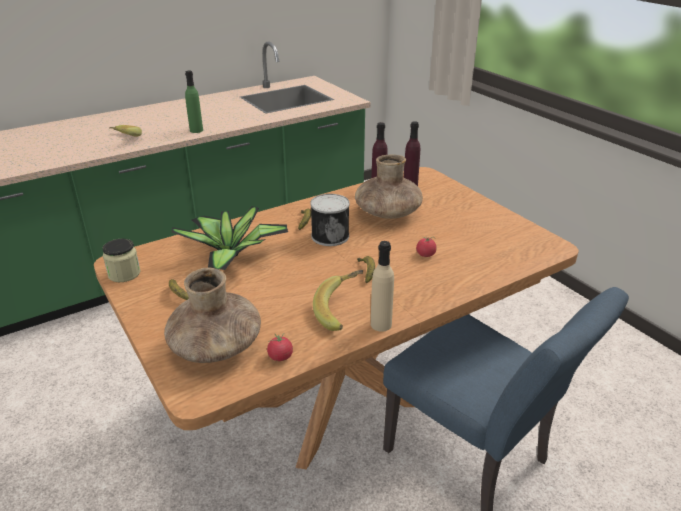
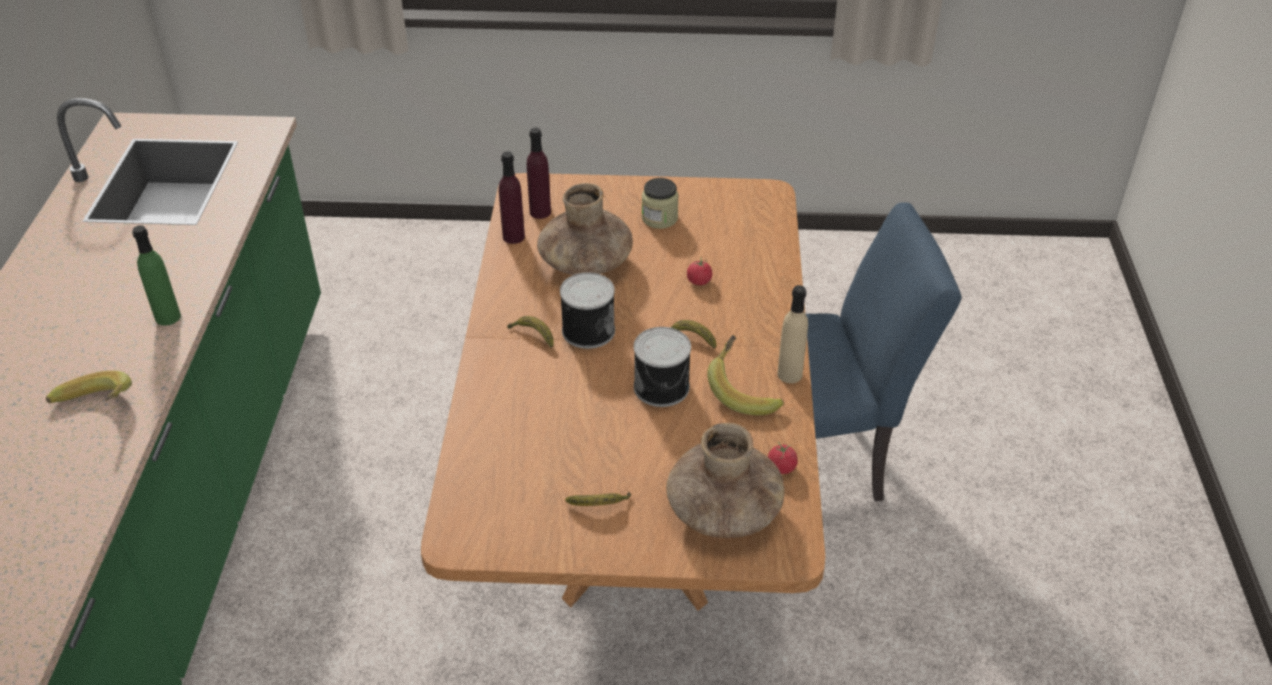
camera: 55 degrees left, 10 degrees up
(124, 274) = (494, 542): jar -> jar (659, 218)
(232, 255) = (548, 428): potted plant -> none
(309, 279) = (663, 387): none -> can

